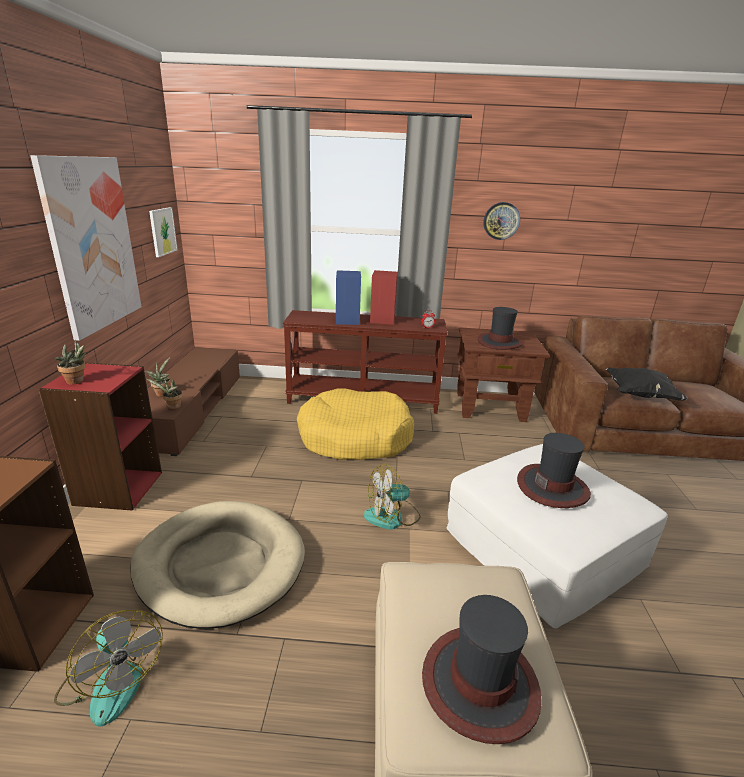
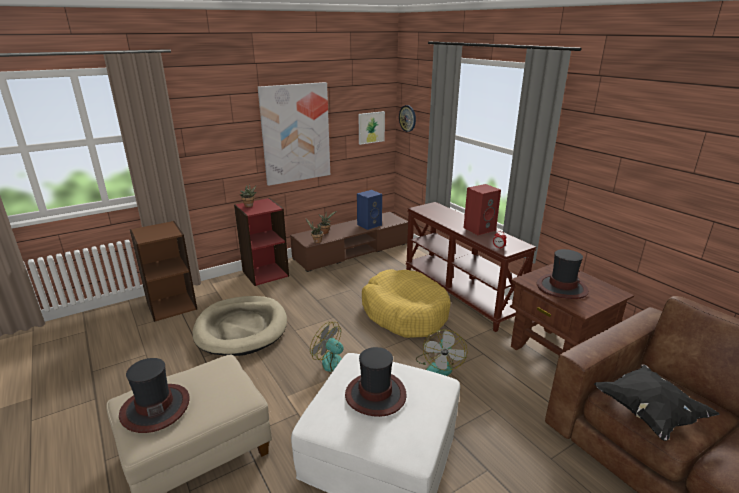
camera: 55 degrees right, 0 degrees up
(111, 681) = (159, 340): fan -> fan (439, 366)
(347, 320) = (452, 220): blue speaker -> blue speaker (369, 224)
(501, 221) = (612, 160): wall clock -> wall clock (407, 118)

